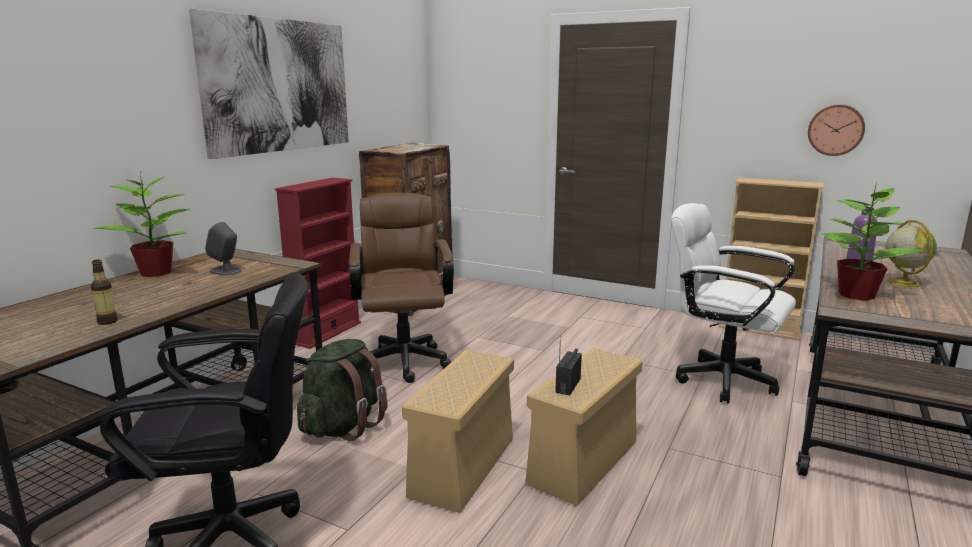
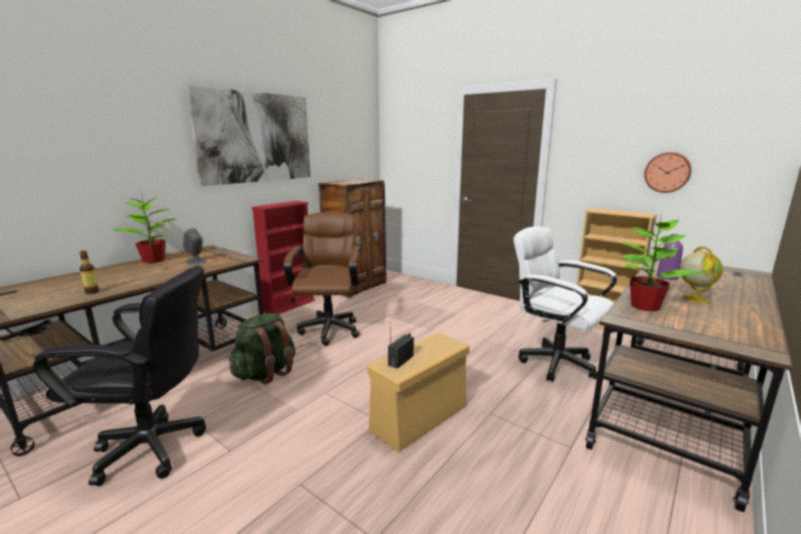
camera: 10 degrees right, 0 degrees up
(463, 465) = (332, 411): beige storage box -> none

